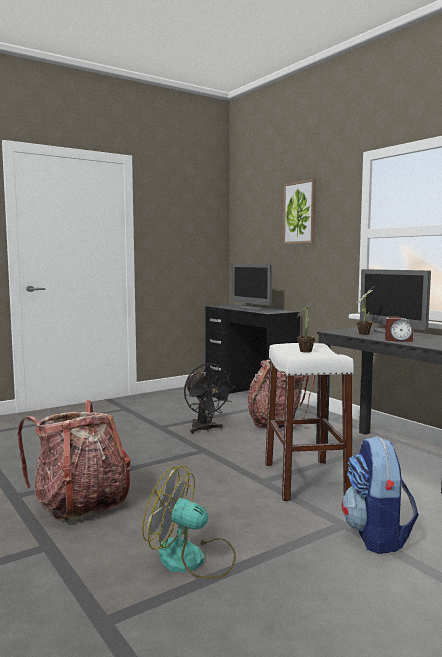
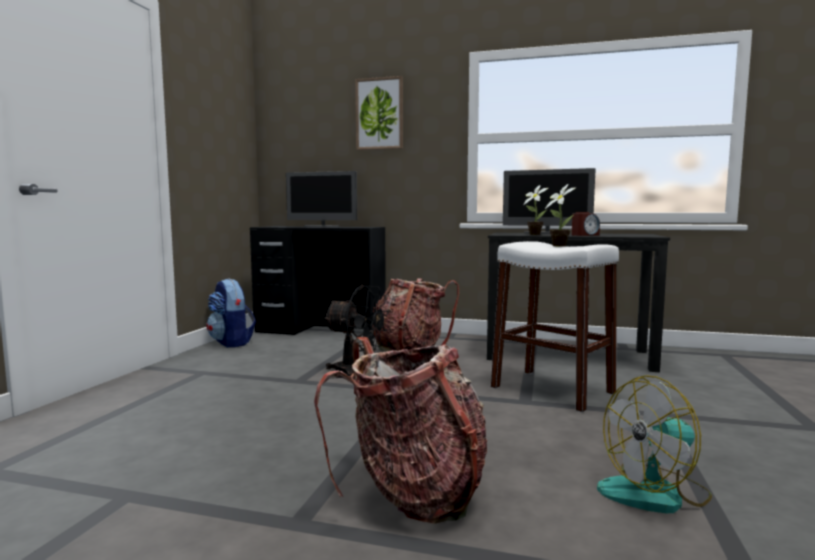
camera: 40 degrees left, 0 degrees up
(377, 536) = (698, 414): backpack -> backpack (231, 343)

